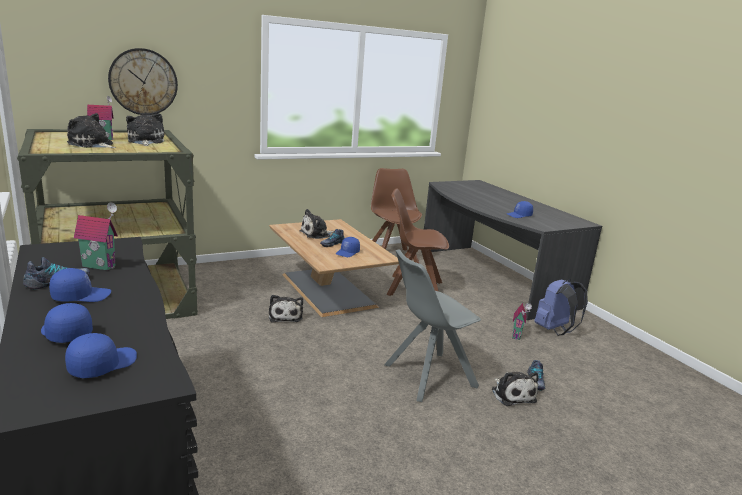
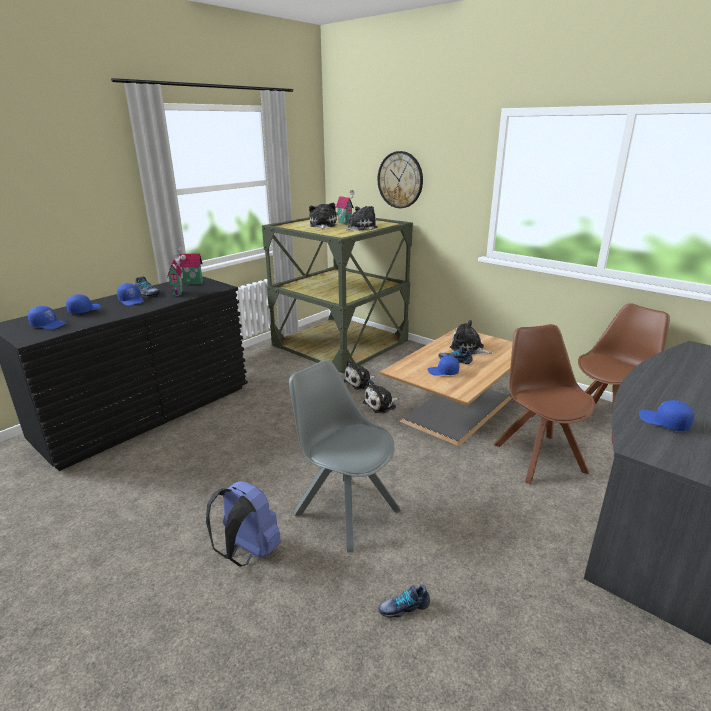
camera: 70 degrees right, 5 degrees up
(512, 394) = (356, 586): plush toy -> plush toy (360, 383)
(517, 335) = (519, 573): toy house -> toy house (193, 283)
(555, 330) = (588, 619): blue backpack -> blue backpack (247, 552)

